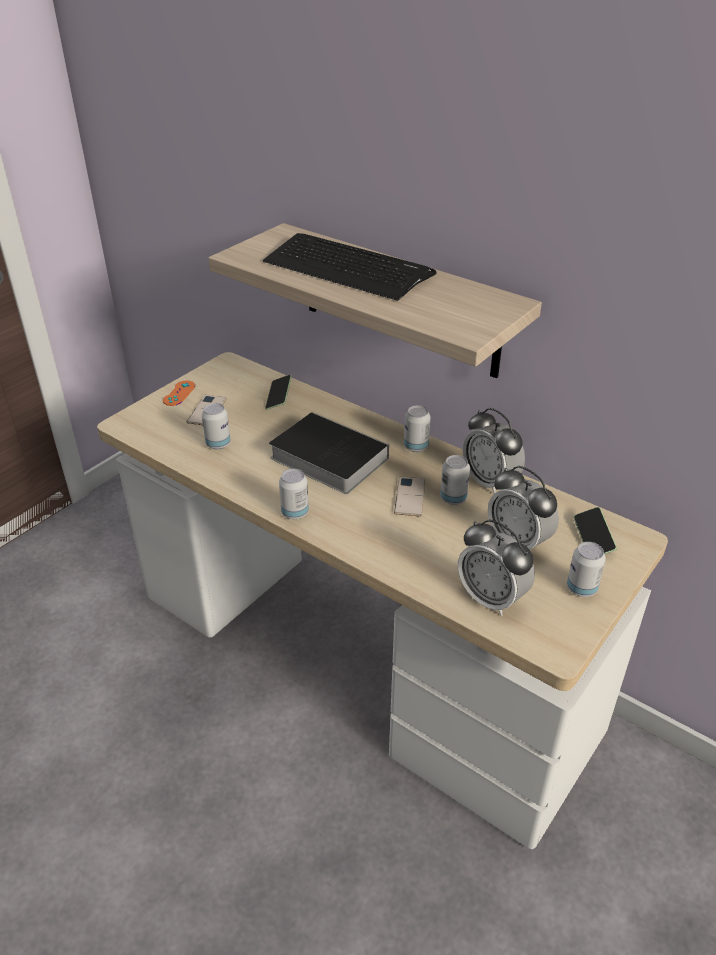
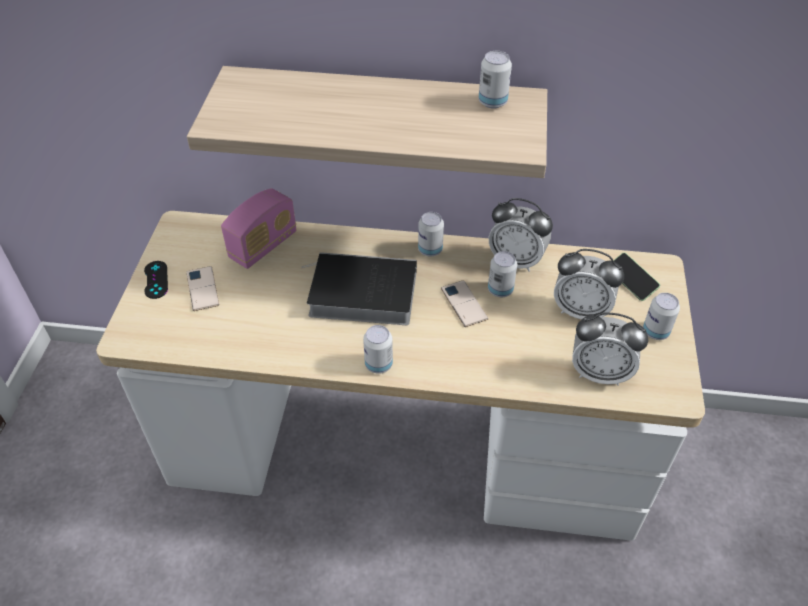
camera: 30 degrees left, 10 degrees up
(179, 393) = (156, 280): orange game controller -> black game controller
(218, 444) = (245, 322): can -> can (492, 102)
(279, 398) = (263, 246): phone -> radio
(347, 268) = (344, 105): keyboard -> none

